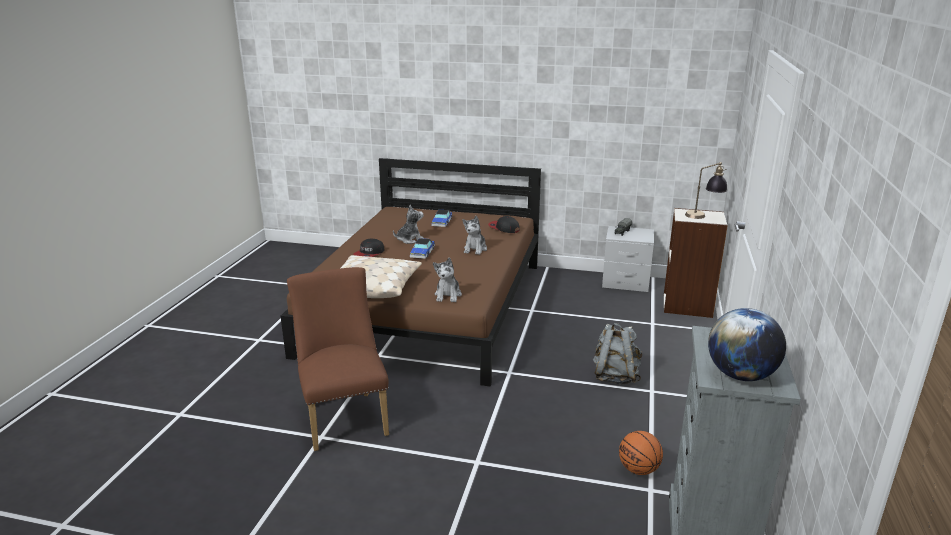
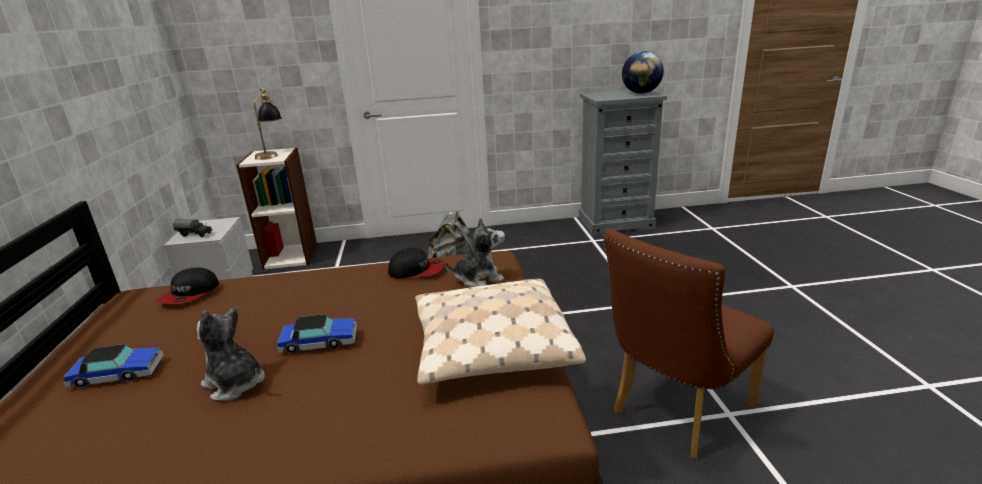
camera: 110 degrees left, 0 degrees up
(369, 253) = (332, 410): cap -> cap (417, 270)
(475, 249) = (293, 299): plush toy -> none
(638, 469) = (576, 246): basketball -> none

